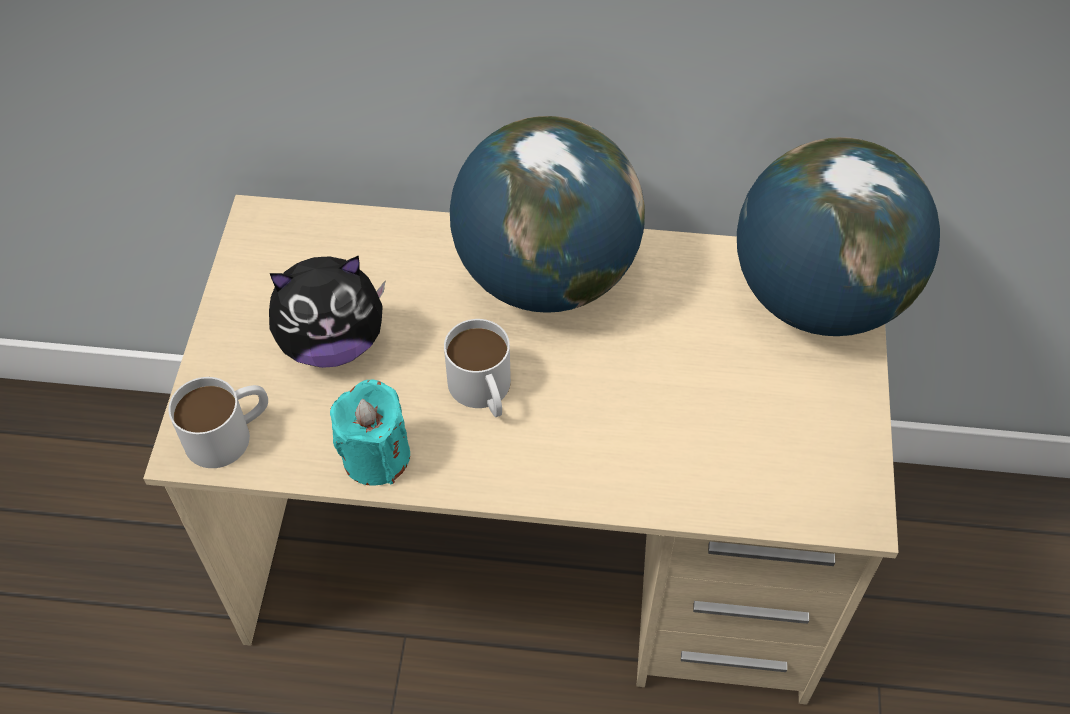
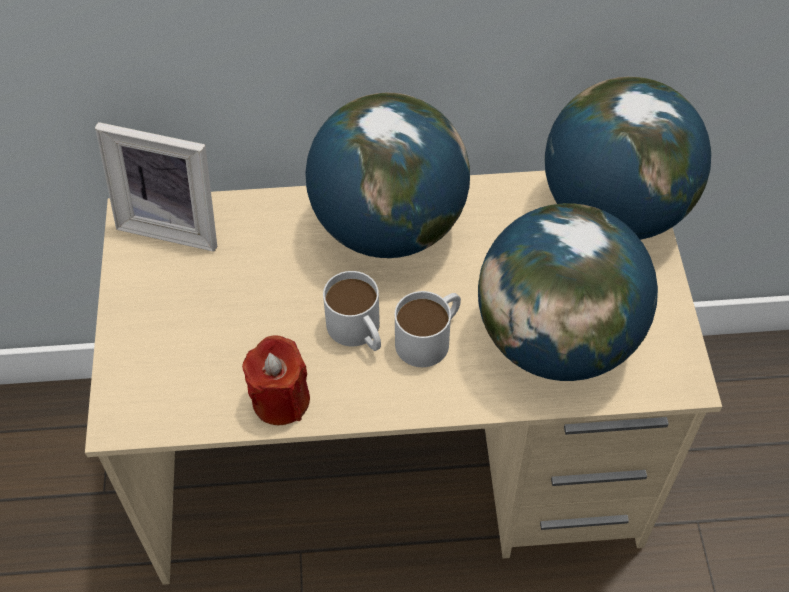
camera: 10 degrees left, 0 degrees up
(230, 433) = (151, 401): white mug -> white mug (430, 337)
(302, 233) = (174, 223): none -> picture frame
(332, 343) = (221, 311): plush toy -> none
(376, 456) = (281, 400): turquoise candle -> red candle
(715, 437) = (556, 338): none -> globe

